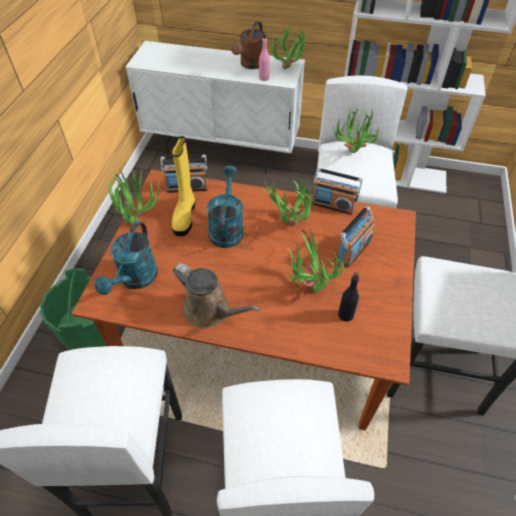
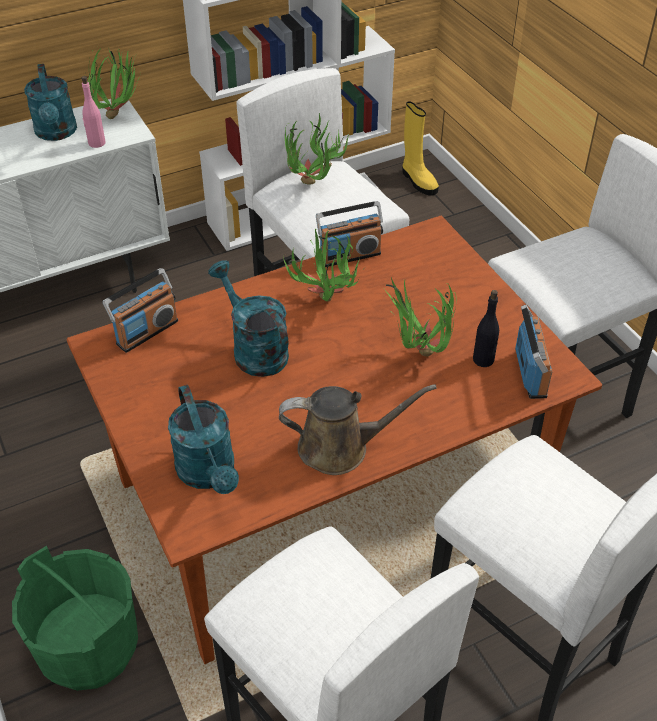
camera: 40 degrees left, 5 degrees down
(138, 219) = (126, 405): potted plant -> none
(185, 216) = (184, 366): yellow boot -> yellow boot (418, 181)
(251, 65) = (56, 133): brown watering can -> turquoise watering can
(354, 250) = (423, 291): radio -> radio (530, 373)

